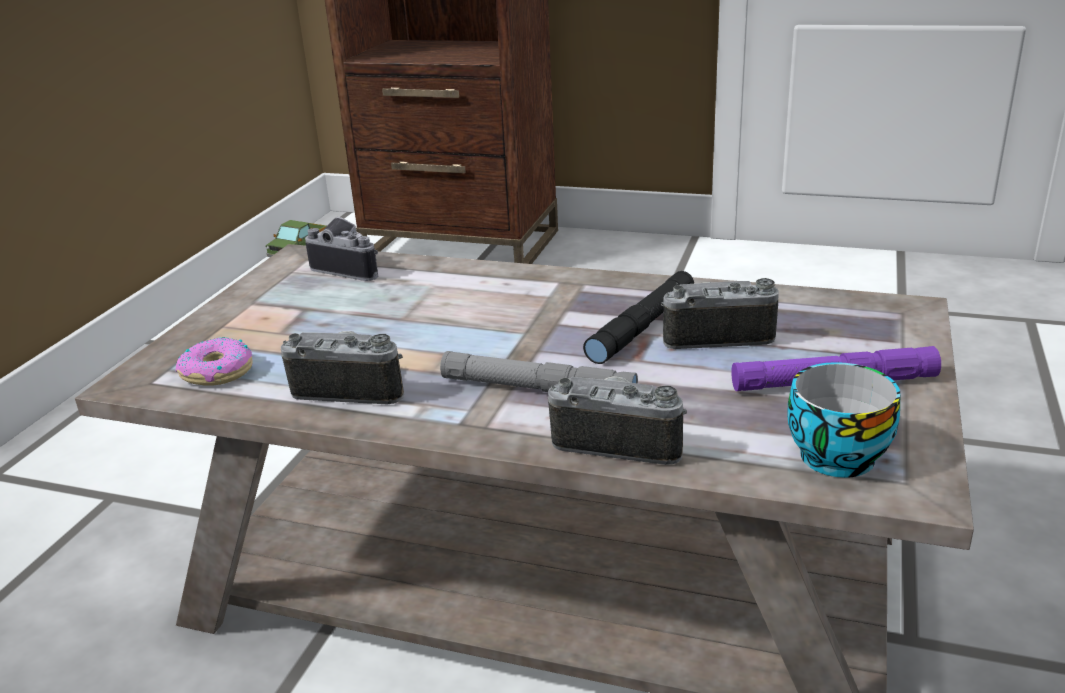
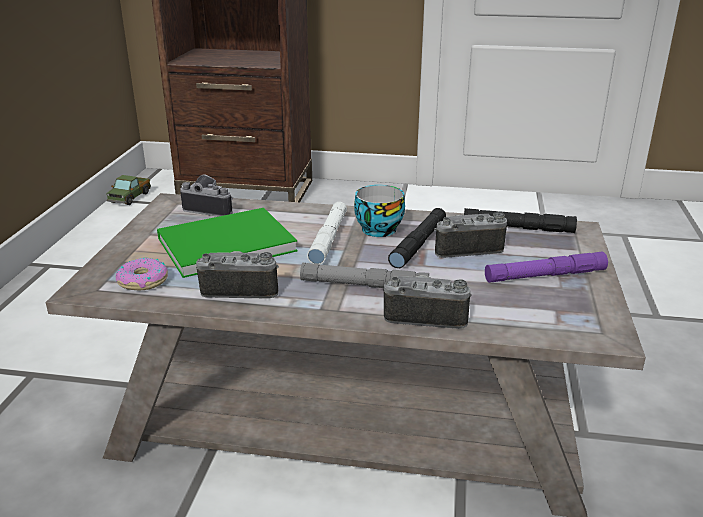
camera: 10 degrees left, 0 degrees up
(347, 320) = (222, 244): none -> green book
(507, 315) = (328, 238): none -> white flashlight
(809, 304) = (518, 227): none -> black flashlight
(833, 453) = (556, 318): cup -> cup (377, 228)

